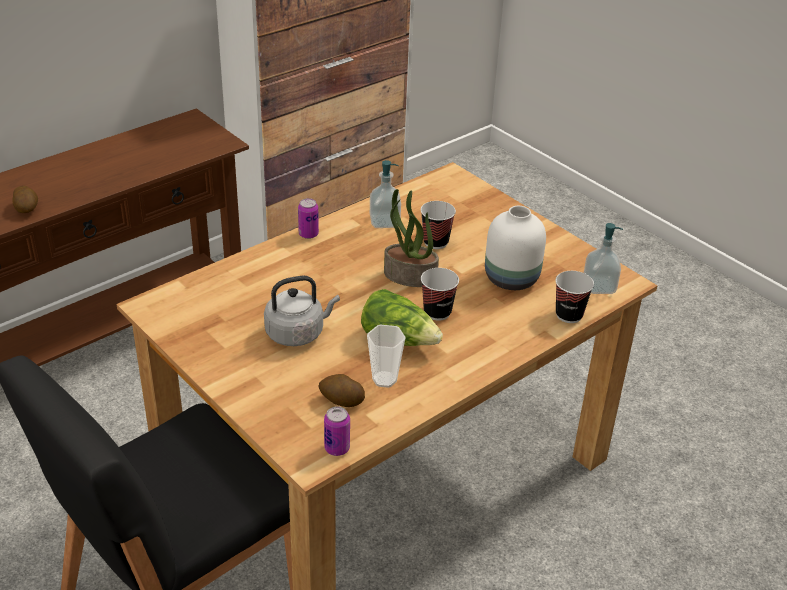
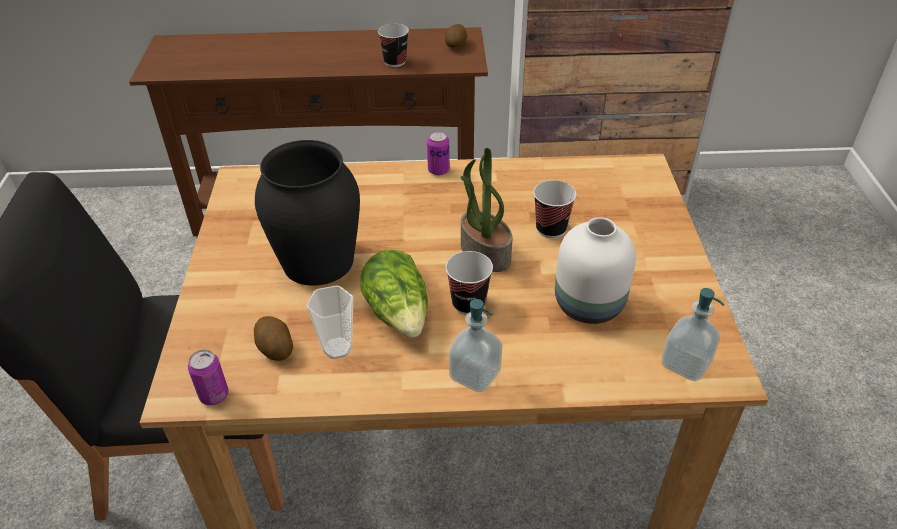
camera: 40 degrees right, 5 degrees up
(27, 209) = (260, 66): potato -> potato (456, 45)
(298, 333) = (319, 260): grey kettle -> black vase
(384, 222) = (523, 187): soap dispenser -> soap dispenser (475, 374)
(569, 315) = (610, 380): cup -> cup (395, 62)

